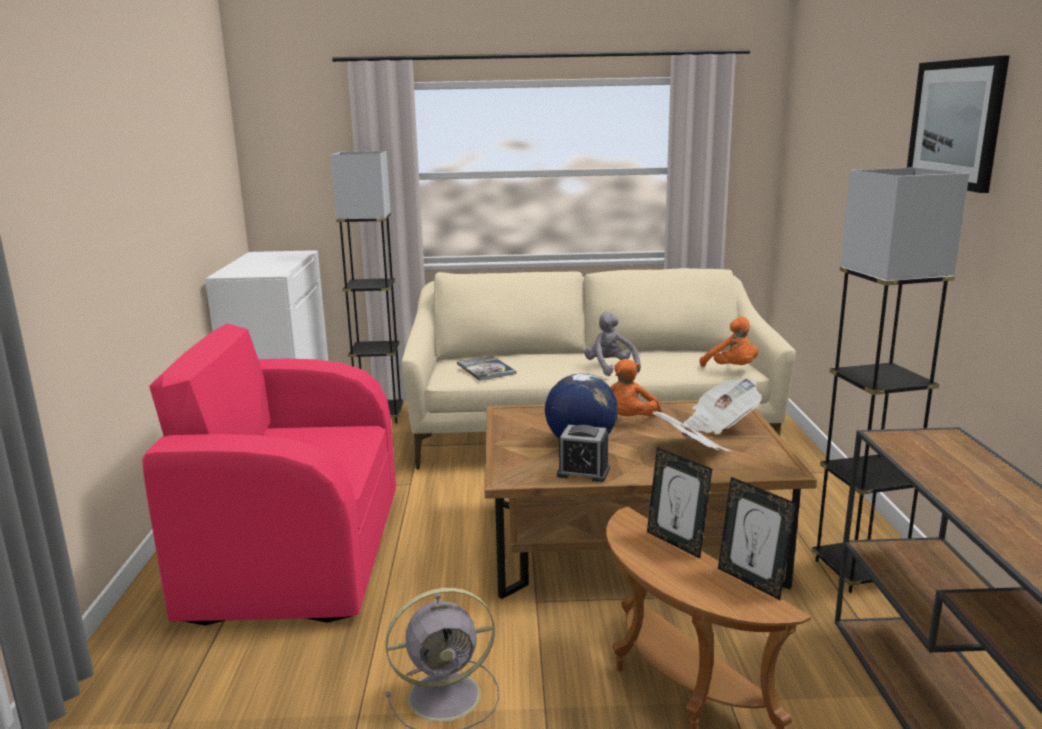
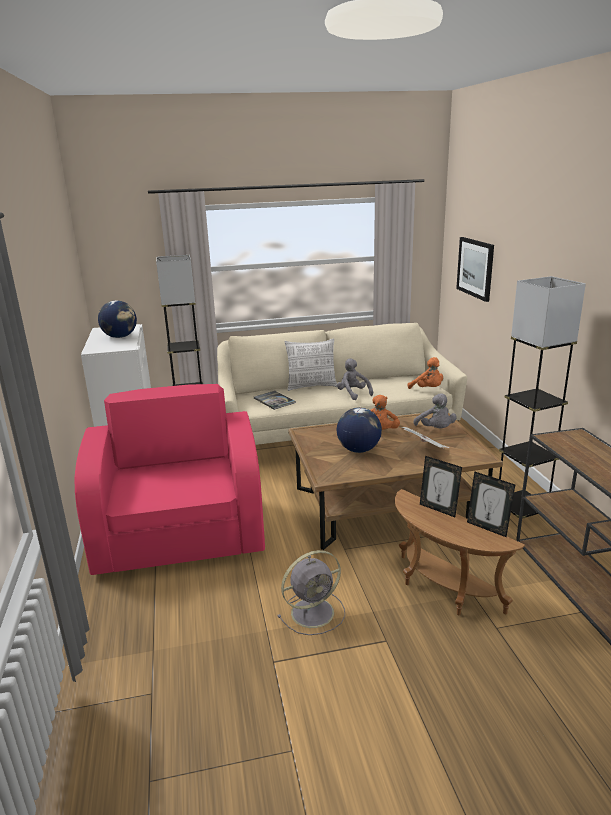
camera: 10 degrees left, 5 degrees up
(275, 262) = (120, 337): none -> globe
(296, 553) = (181, 535): pink armchair -> pink armchair turned 90 degrees clockwise
(552, 355) = (312, 386): none -> pillow
(583, 472) = (369, 469): alarm clock -> none
(720, 424) = (435, 429): newspaper -> grey plush toy
(955, 123) = (570, 247): picture -> picture (475, 268)

